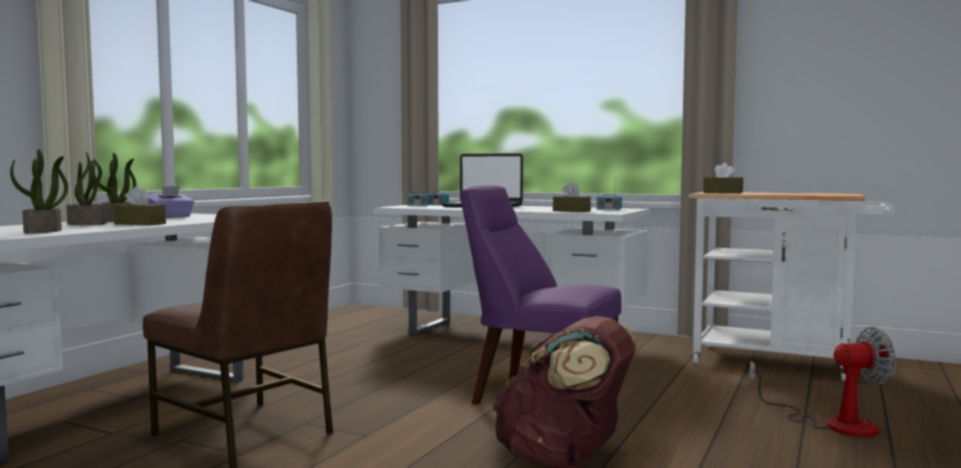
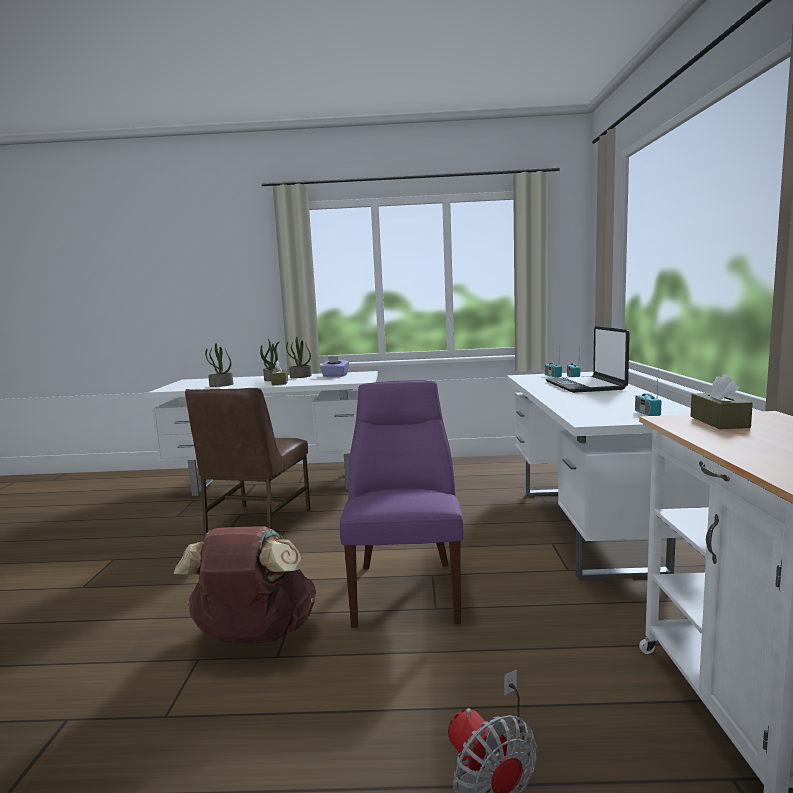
camera: 65 degrees right, 5 degrees up
(571, 211) = (580, 410): brown tissue box -> none

